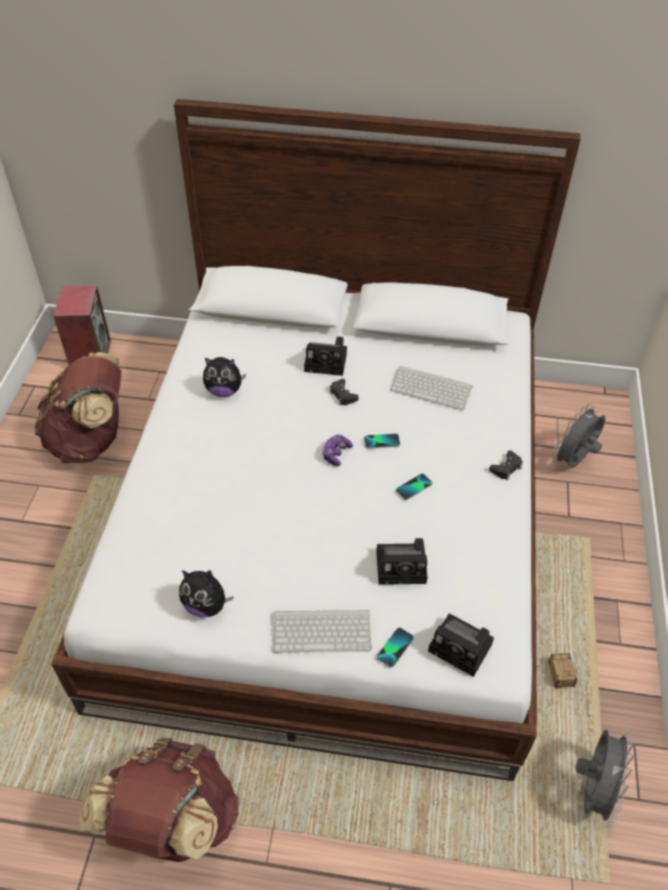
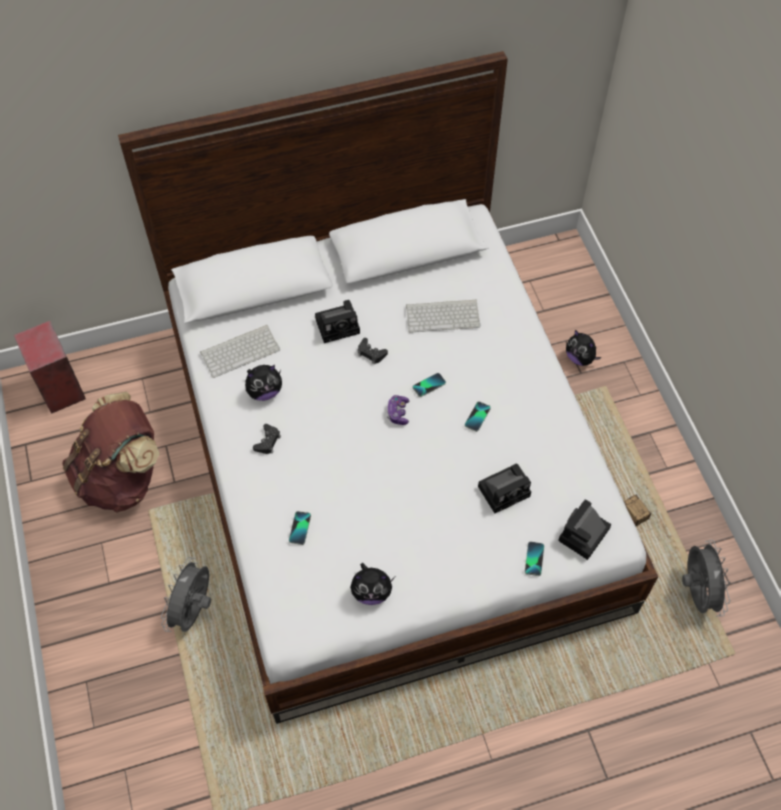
camera: 25 degrees left, 10 degrees up
(173, 822) = (404, 766): brown backpack -> none
(176, 517) = (300, 528): none -> phone
(323, 630) = (473, 569): keyboard -> keyboard (240, 350)
(462, 648) = (583, 536): camera -> camera turned 120 degrees clockwise
(506, 468) = (540, 368): black game controller -> black game controller (267, 441)
(573, 461) = (562, 319): grey fan -> grey fan (194, 610)
(575, 502) = (580, 358): none -> plush toy

